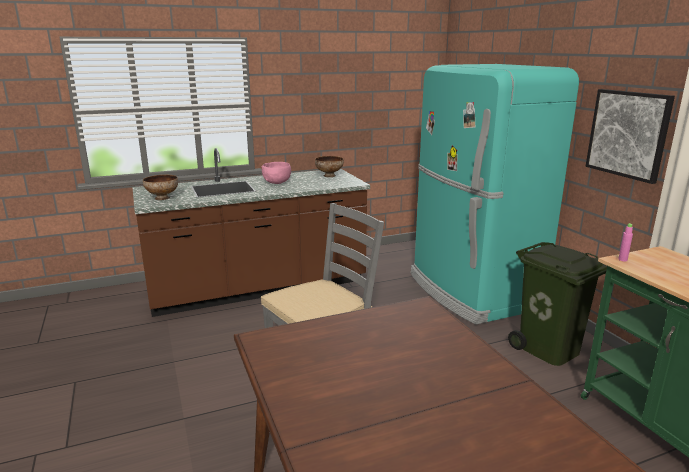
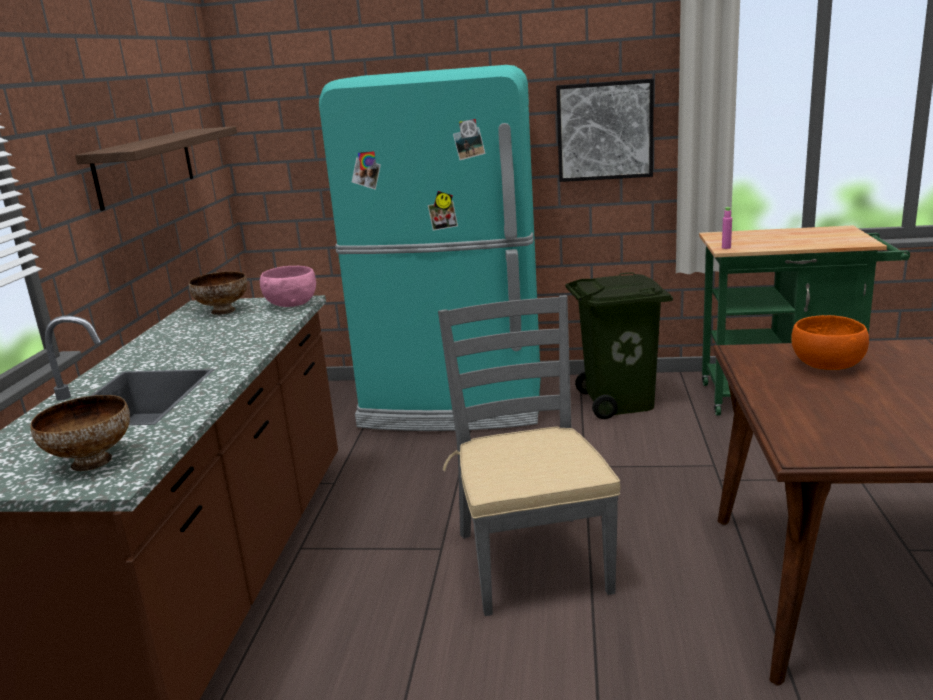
camera: 60 degrees left, 0 degrees up
(277, 182) = (186, 348): pink bowl -> pink bowl (291, 304)
(353, 98) = (145, 166): none -> shelf
(418, 337) = (827, 365): none -> orange bowl

